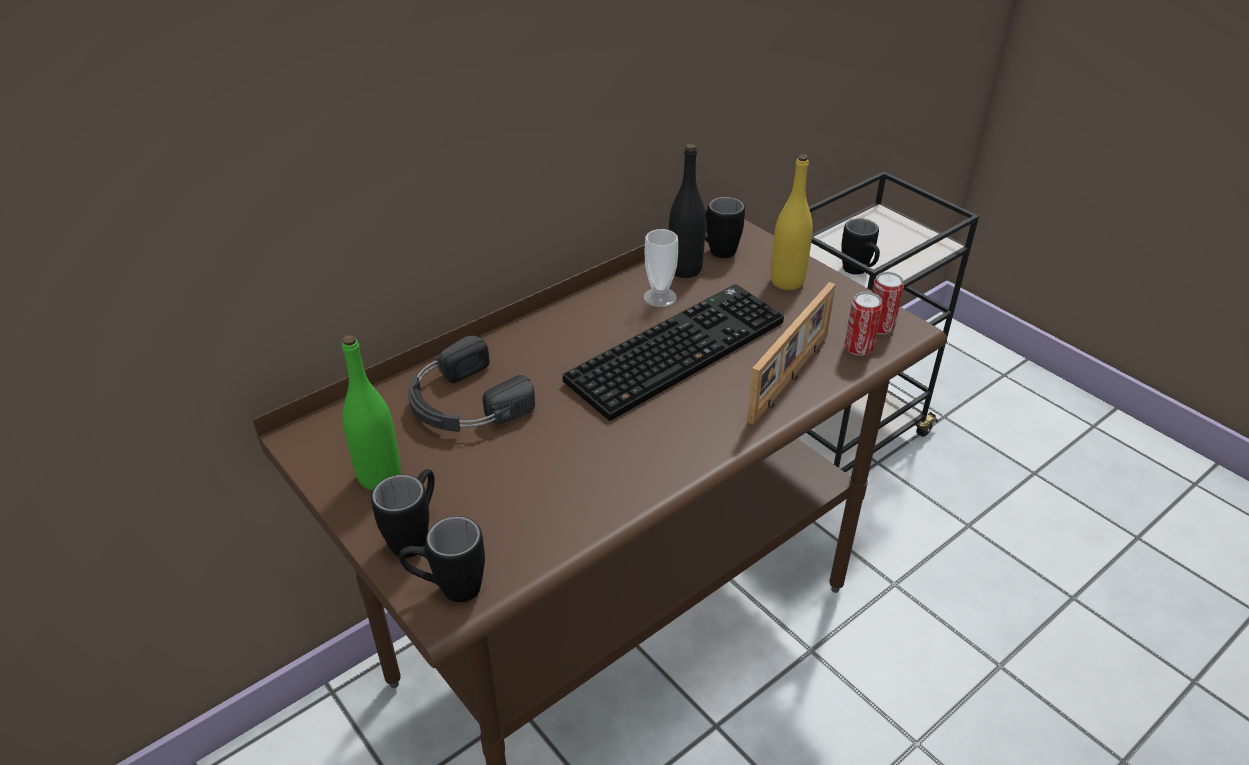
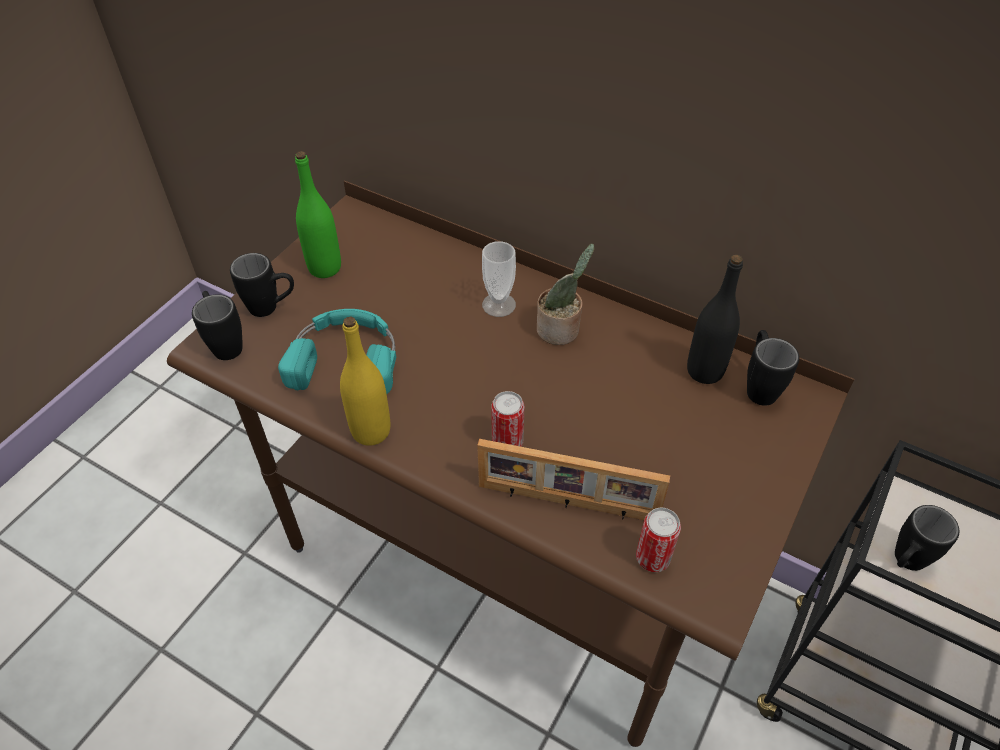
camera: 70 degrees right, 10 degrees up
(464, 403) = (424, 282): black headphones -> none
(539, 484) = (346, 357): none -> turquoise headphones
(592, 331) = (561, 330): none -> potted plant
(660, 297) = (643, 364): cup -> cup (499, 305)
(676, 349) = (566, 398): keyboard -> none
(787, 281) = (742, 464): yellow bottle -> yellow bottle (371, 431)
(879, 327) = (706, 574): can -> can (507, 442)

